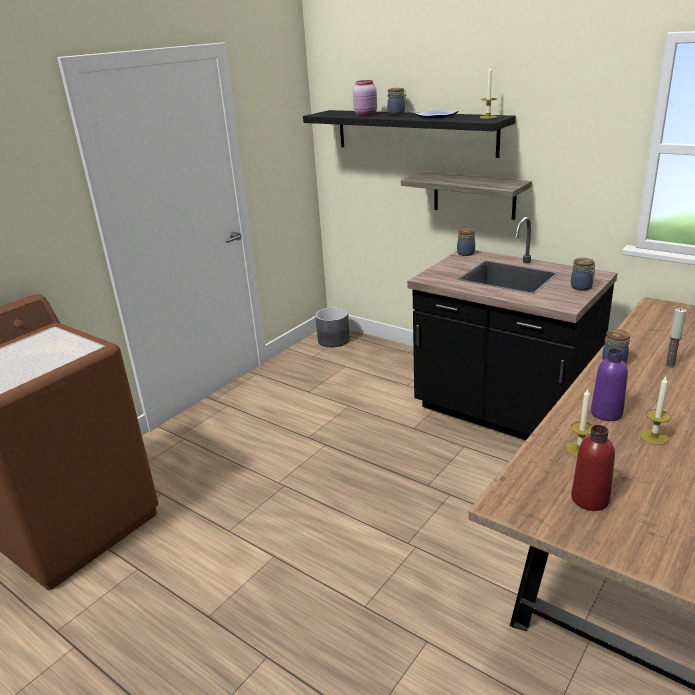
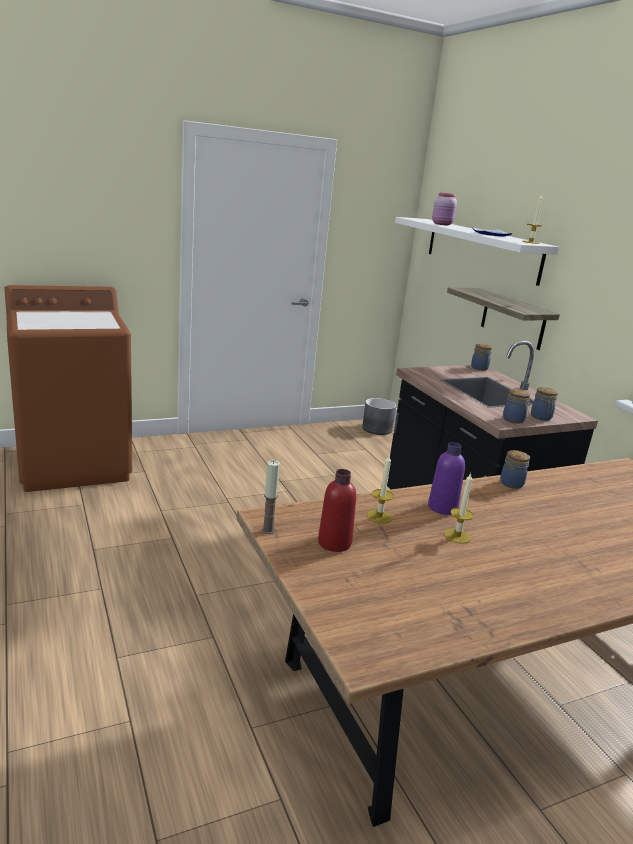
camera: 25 degrees right, 5 degrees down
(397, 113) = (468, 228): jar -> jar (514, 420)
(414, 132) = (481, 249): black shelf -> white shelf
(670, 365) = (562, 505): candle -> candle (268, 530)

